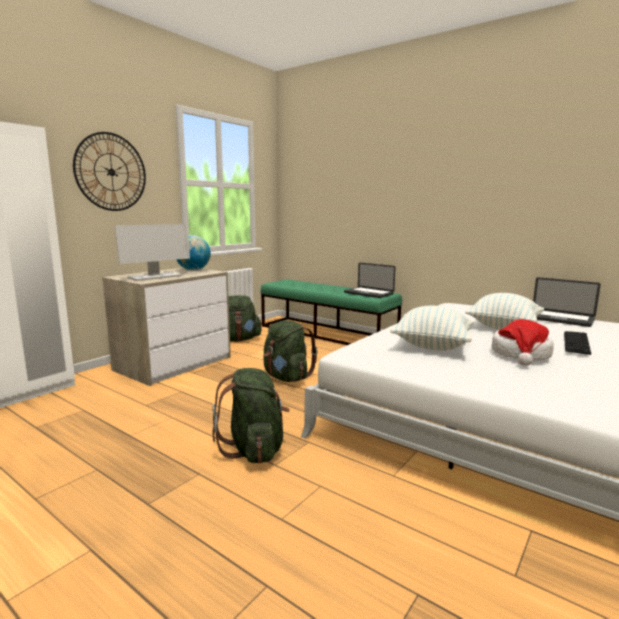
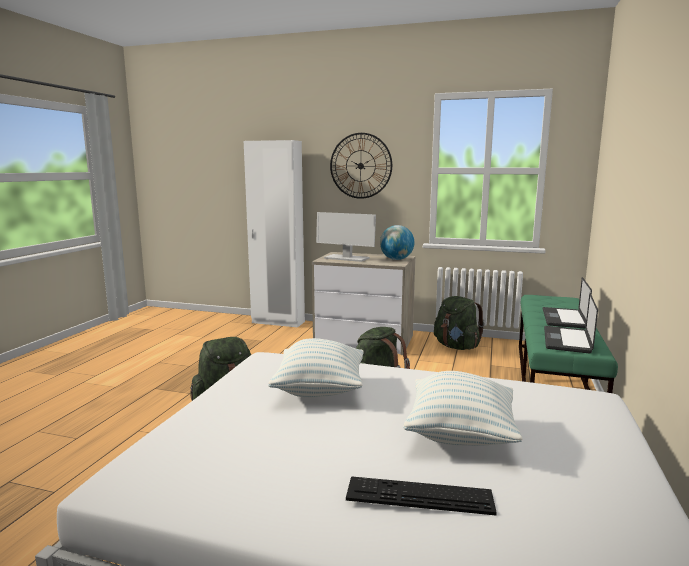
camera: 70 degrees right, 0 degrees up
(521, 354) = (313, 441): hat -> none
(559, 319) = (599, 493): laptop -> laptop (563, 319)

